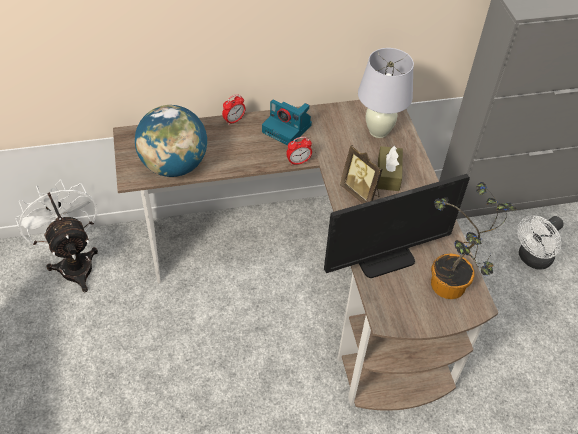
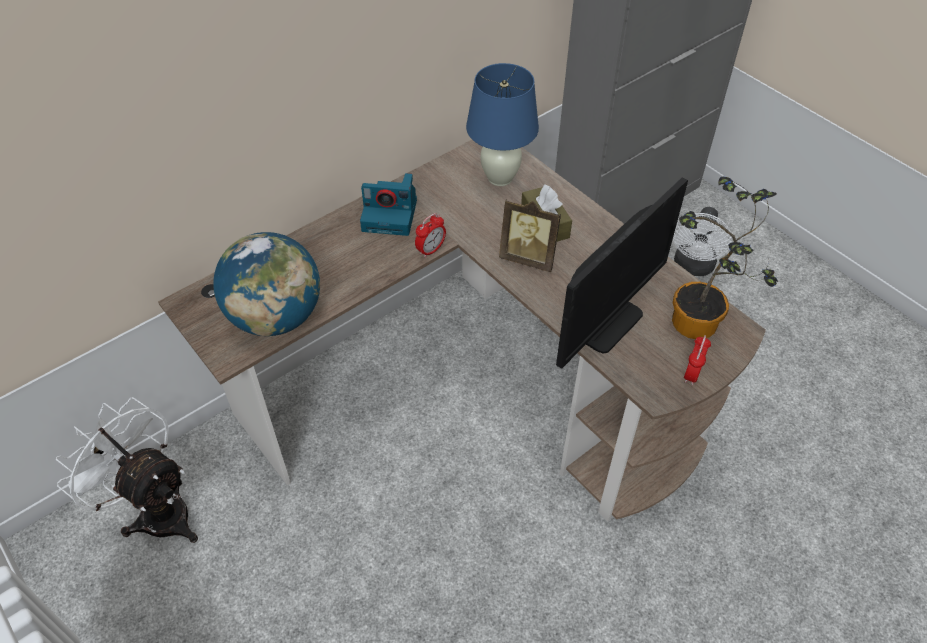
camera: 25 degrees left, 0 degrees up
(234, 120) = (316, 230): alarm clock -> alarm clock (691, 374)
(378, 131) = (500, 178): white table lamp -> blue table lamp

